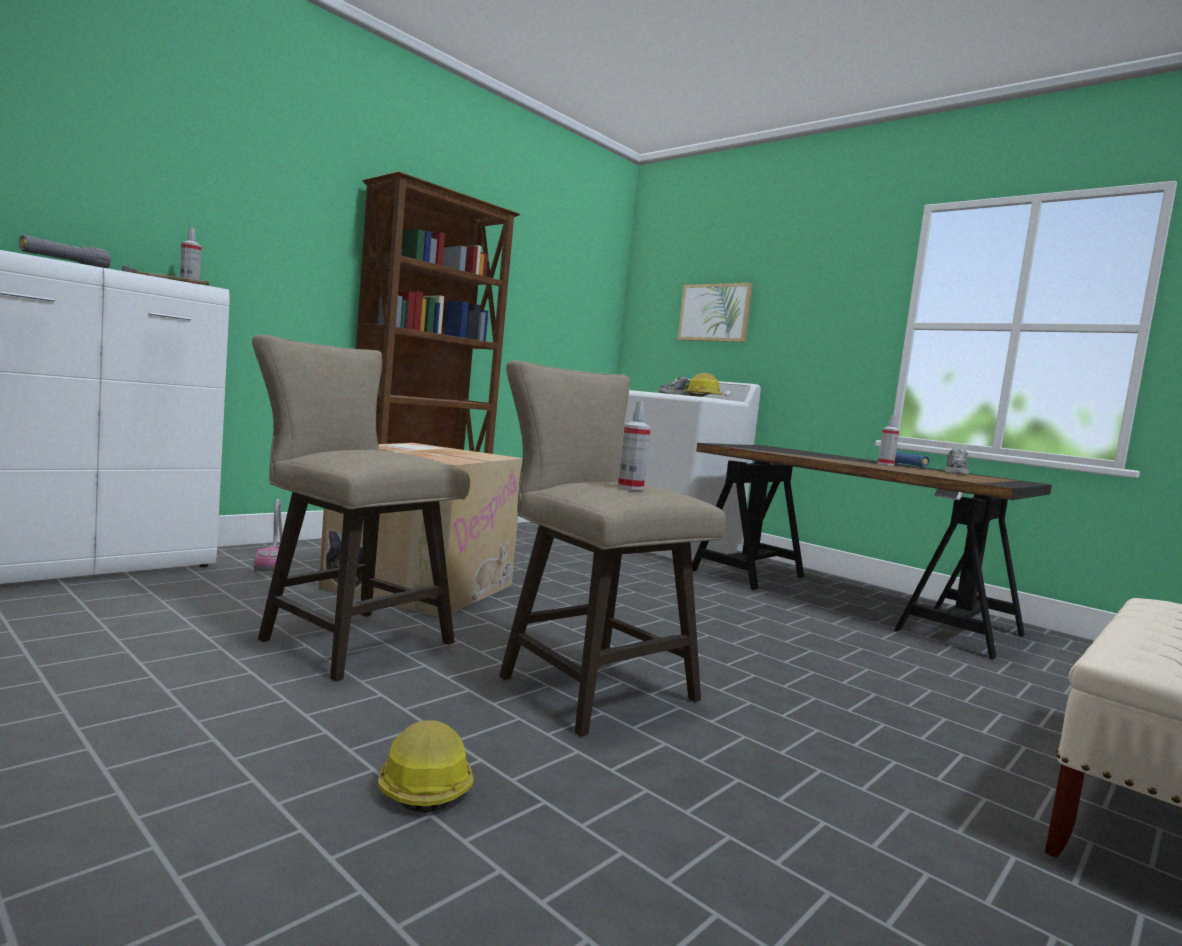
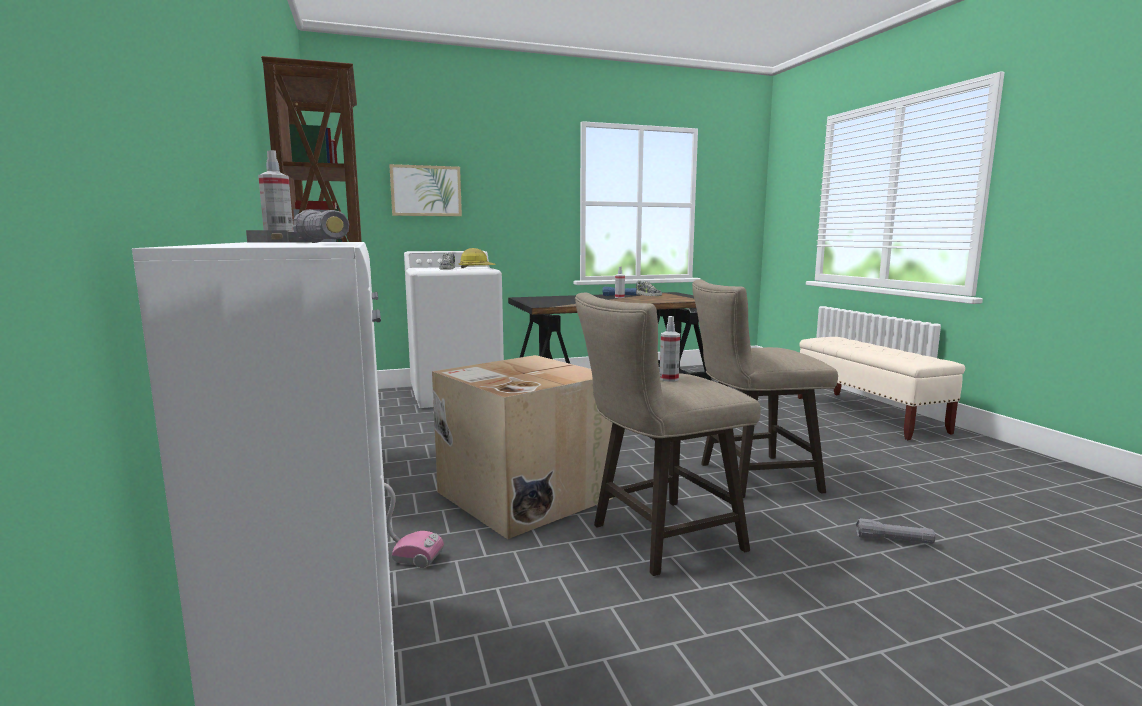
camera: 60 degrees left, 5 degrees up
(423, 784) = (893, 540): hard hat -> grey flashlight
(630, 487) = (790, 351): spray bottle -> spray bottle (669, 379)

